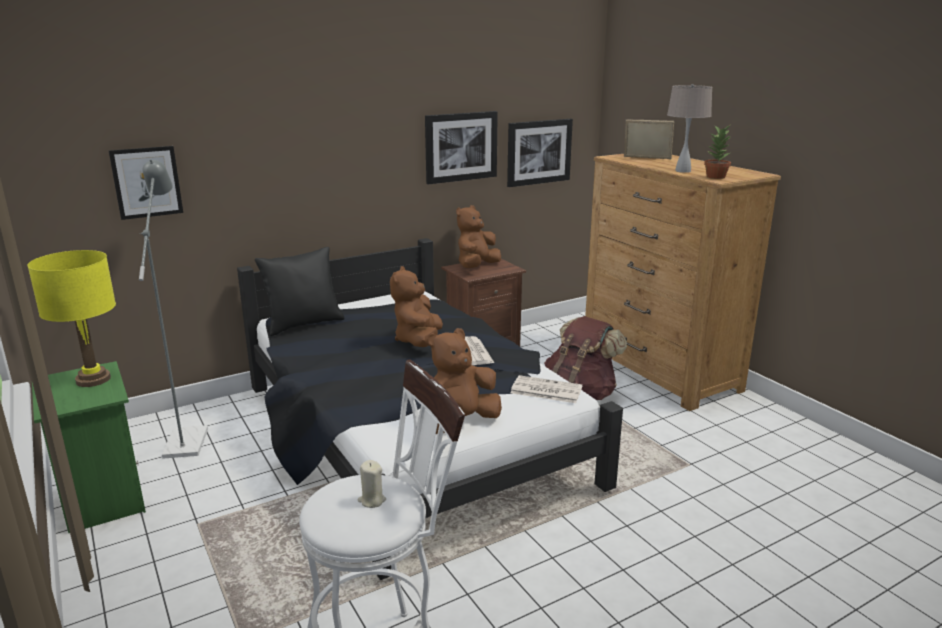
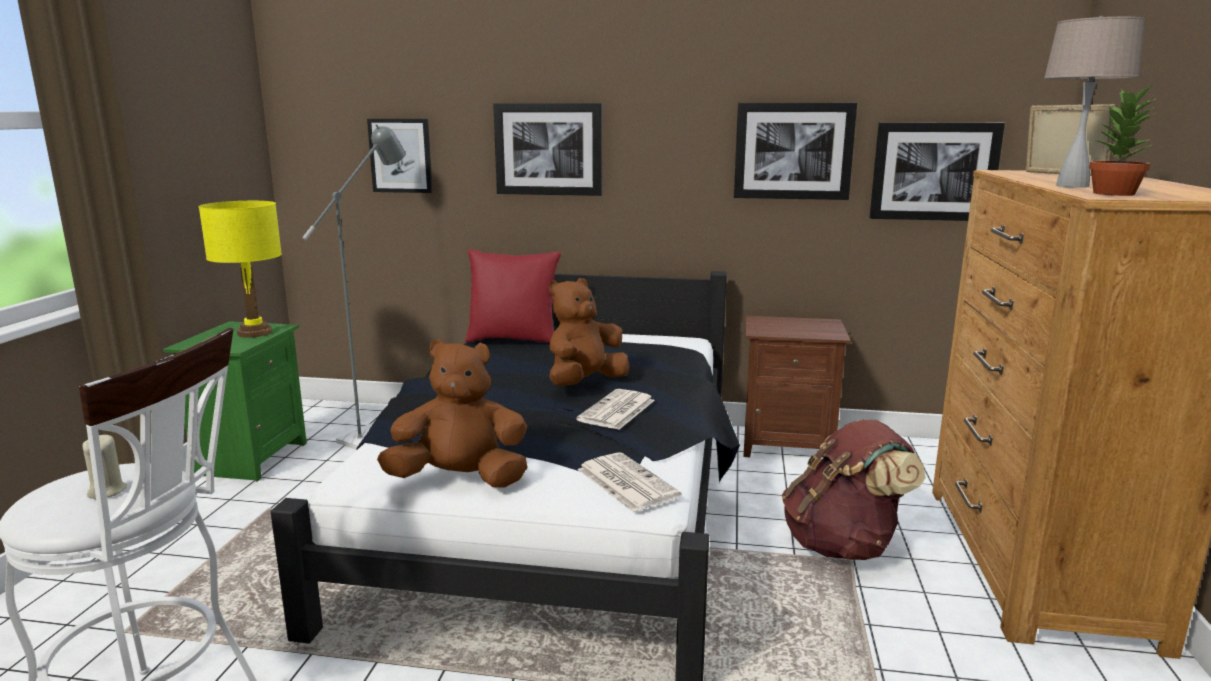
camera: 40 degrees right, 5 degrees down
(287, 162) = (548, 149): none -> picture
(304, 324) = (513, 339): black pillow -> red pillow
(476, 267) = (789, 324): brown plush toy -> none

